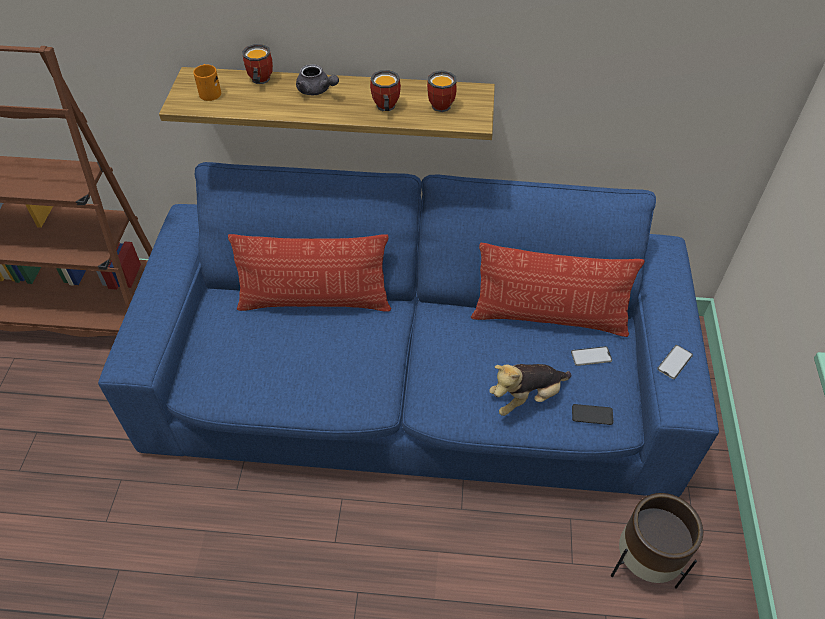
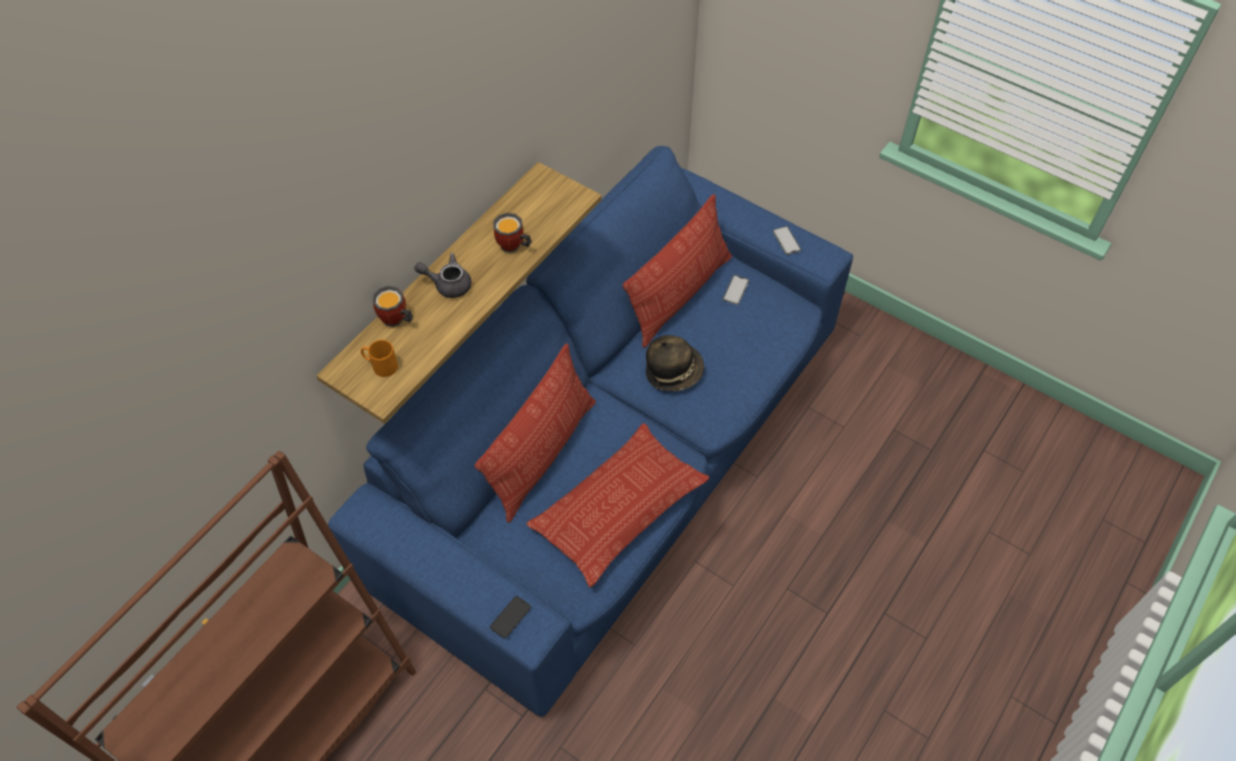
camera: 60 degrees left, 5 degrees up
(292, 376) = (618, 508): none -> pillow
(316, 90) = (448, 284): grey teapot -> grey teapot turned 150 degrees counterclockwise
(443, 104) = (539, 206): mug -> none
(460, 349) = (673, 371): none -> hat
(526, 397) = (747, 352): plush toy -> none
(592, 414) = (787, 320): phone -> phone (510, 617)
(643, 563) = (868, 383): brown planter -> none

